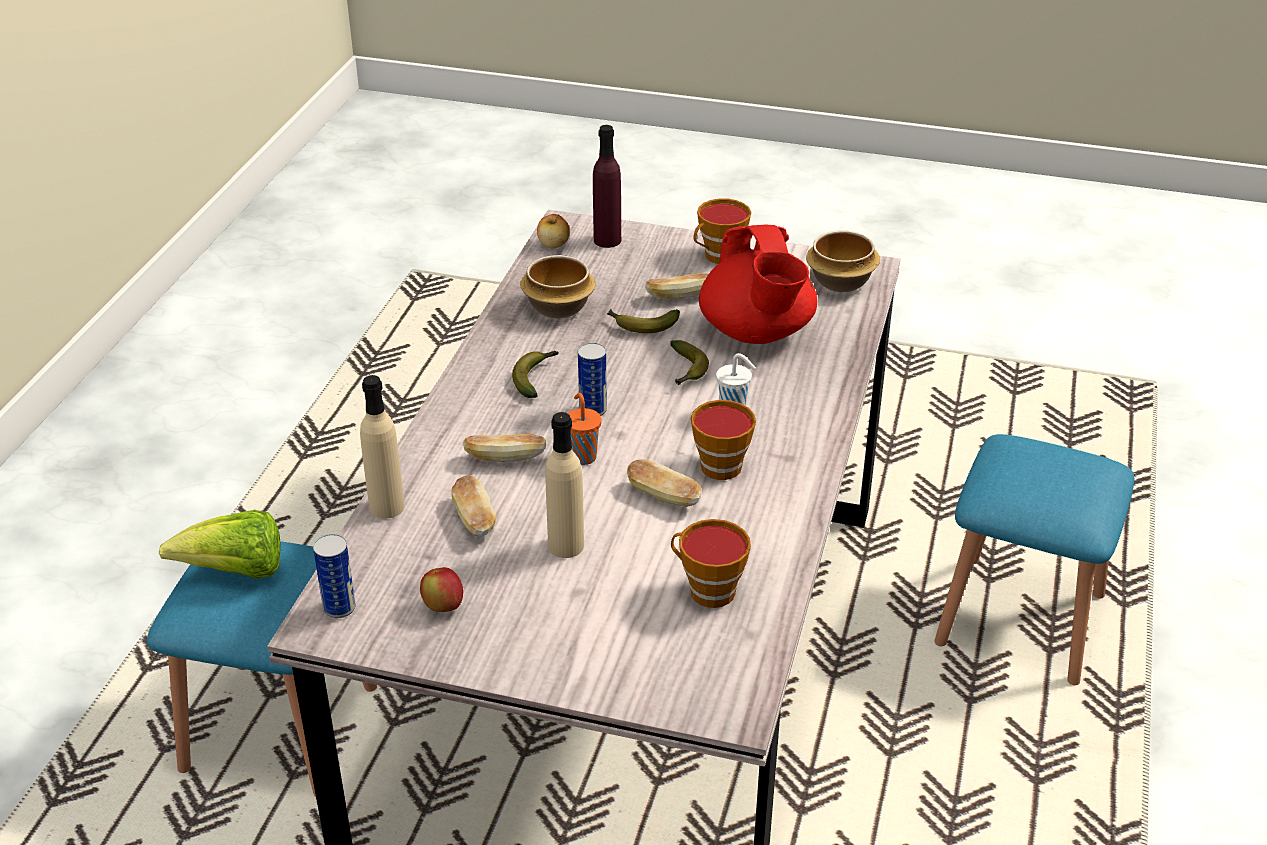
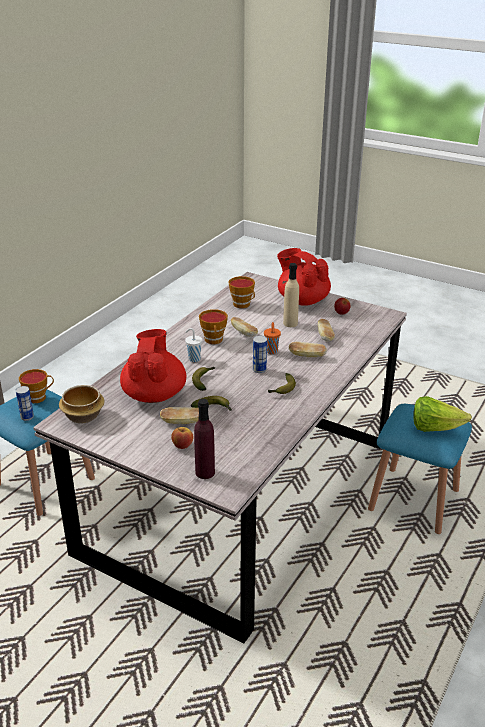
camera: 165 degrees left, 5 degrees down
(339, 608) = (380, 318): can -> can (27, 417)
(387, 507) = (362, 346): beige bottle -> none
(553, 244) = (242, 475): apple -> apple (182, 445)
(556, 639) = (302, 300): none -> red teapot
(557, 307) = (257, 427): bowl -> none
(719, 257) = (141, 446): cup -> cup (39, 397)

